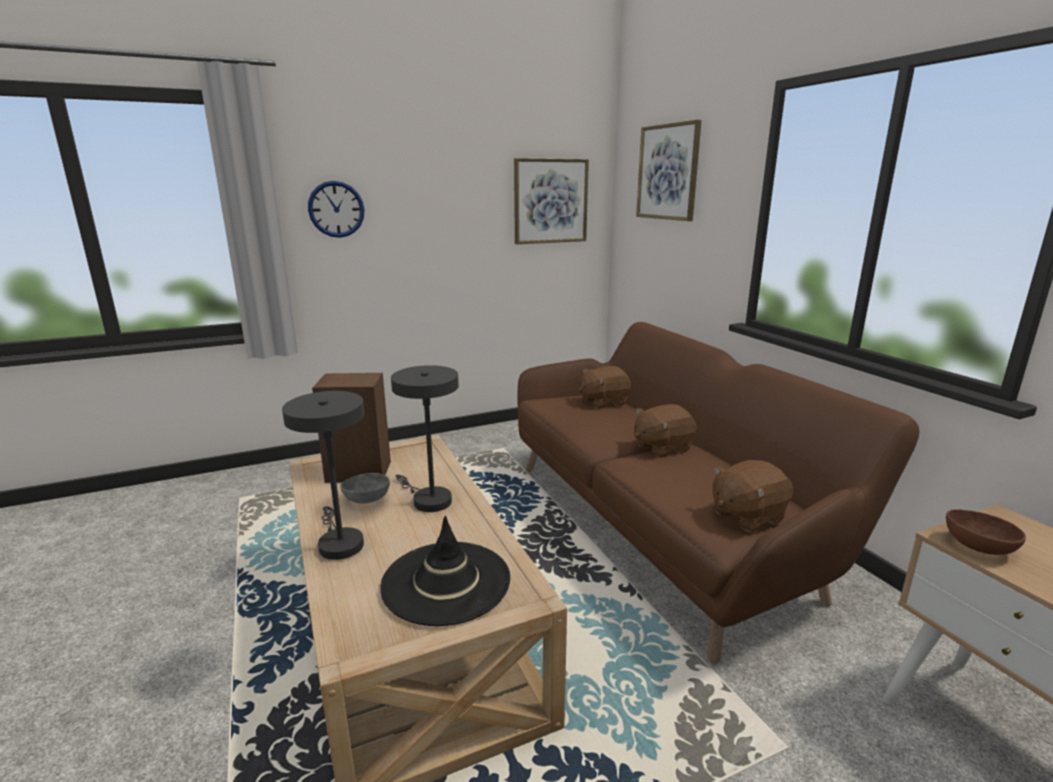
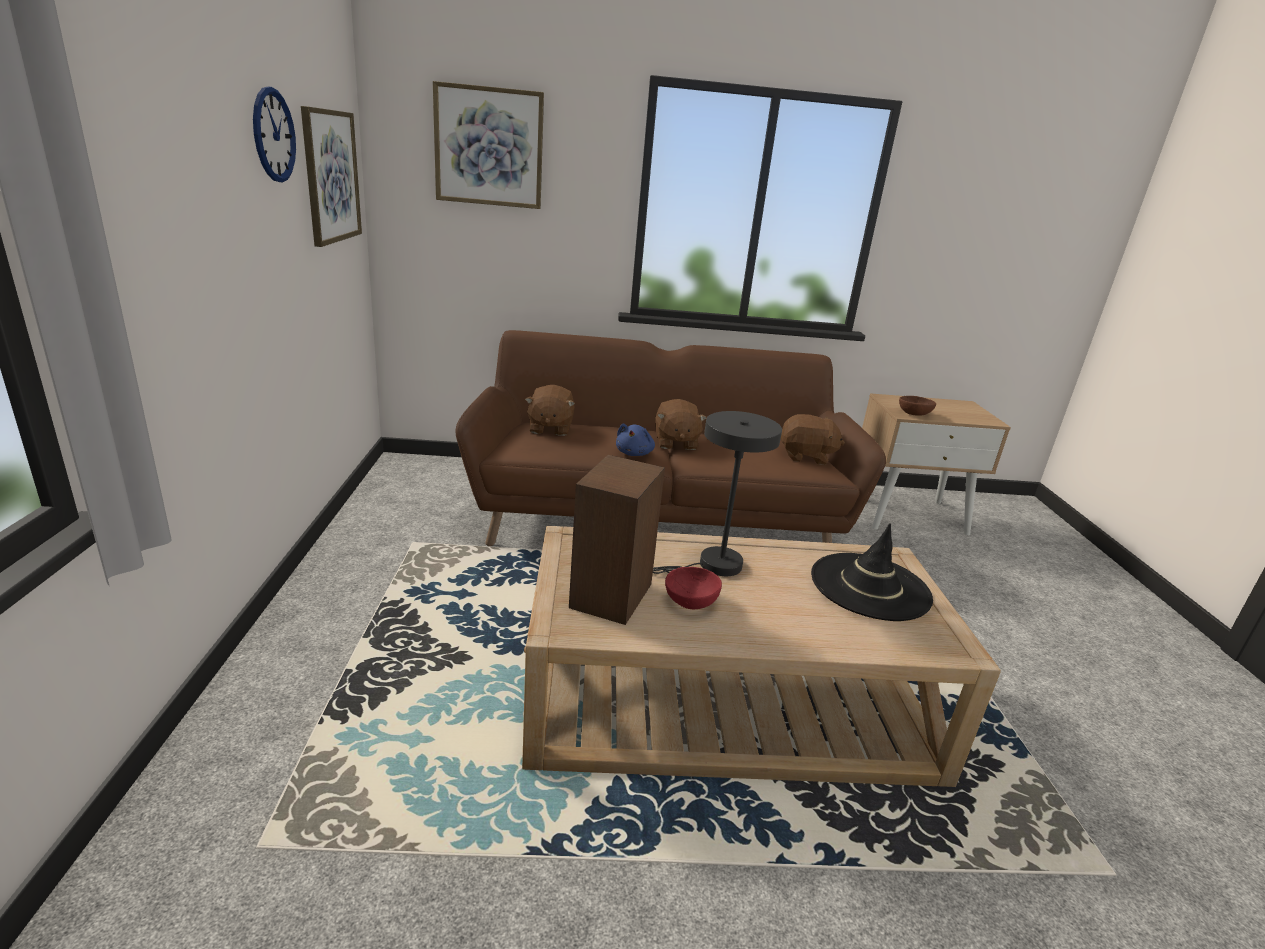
camera: 70 degrees left, 5 degrees up
(336, 209) = (142, 204): wall clock -> wall clock (273, 135)
(338, 542) = (785, 632): grey table lamp -> none
(366, 499) = (689, 601): grey bowl -> red bowl
(604, 436) = (634, 453): none -> blue plush toy
(746, 515) = (806, 456): brown plush toy -> brown plush toy turned 75 degrees counterclockwise

